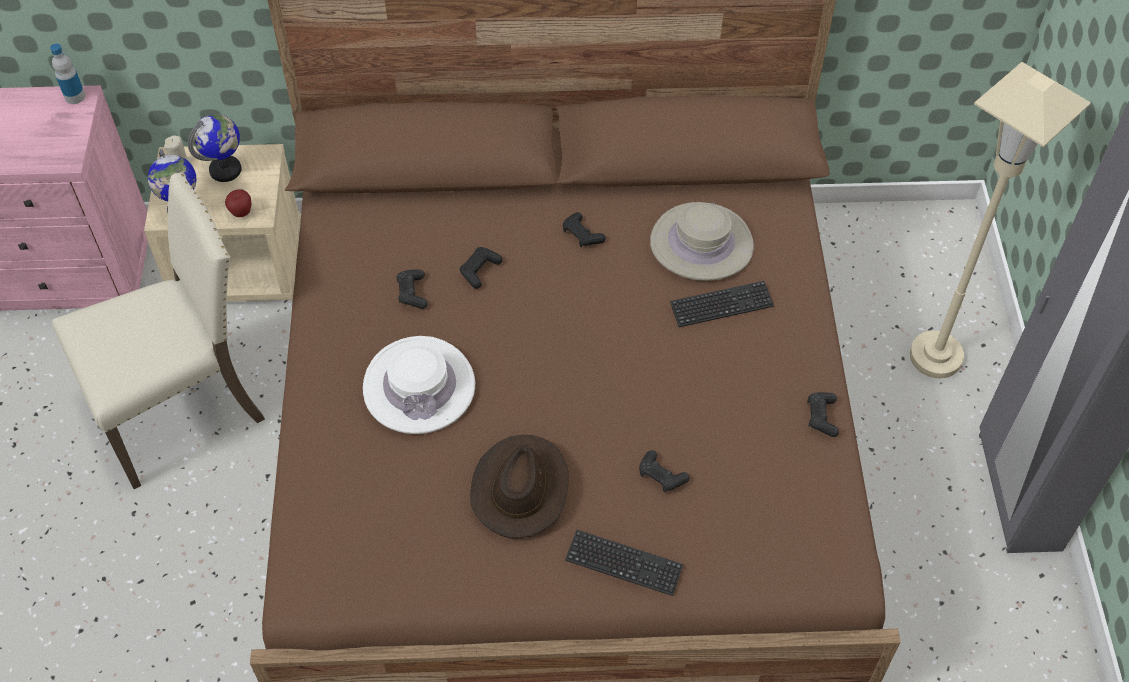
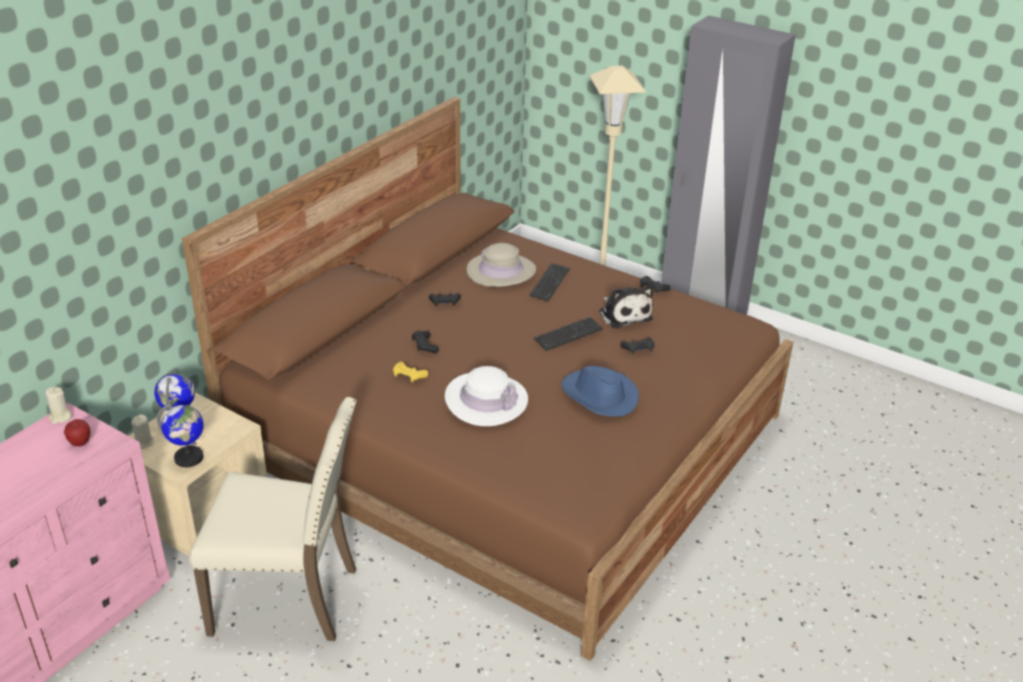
camera: 55 degrees left, 20 degrees down
(75, 96) = (60, 417): bottle -> beige candle
(183, 408) = (289, 598): beige chair -> beige chair turned 90 degrees clockwise
(241, 213) = (228, 433): apple -> apple (80, 443)
(412, 293) = (409, 376): black game controller -> yellow game controller
(520, 488) = (598, 395): brown hat -> blue hat
(623, 564) = (683, 385): keyboard -> keyboard (568, 335)
(727, 418) = (624, 314): none -> plush toy

